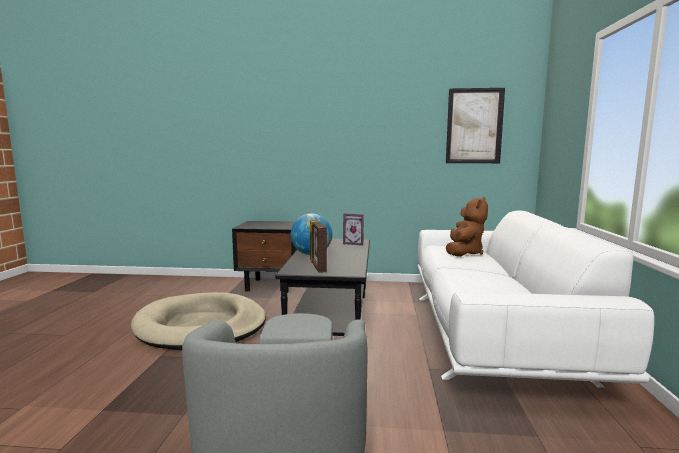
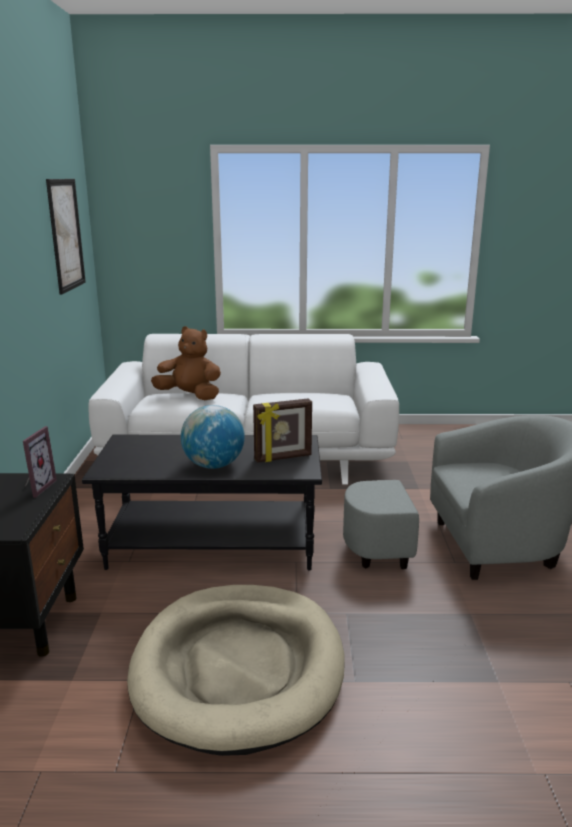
camera: 95 degrees left, 10 degrees up
(354, 243) = (144, 442): picture frame -> picture frame (35, 487)

